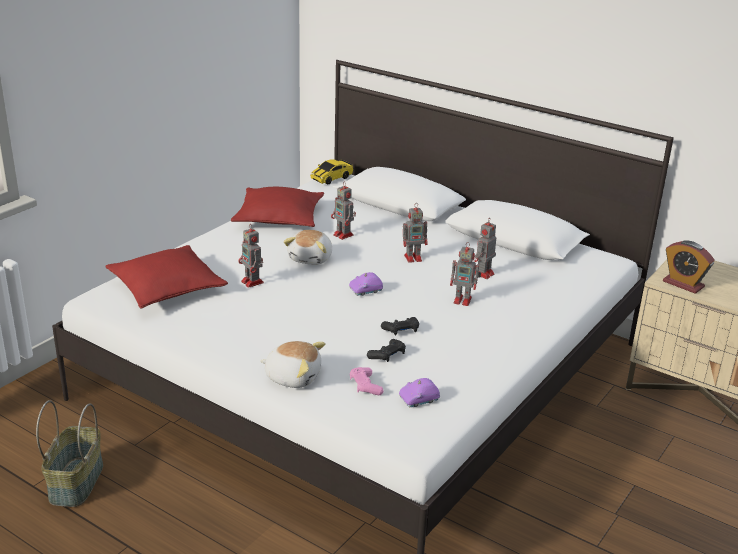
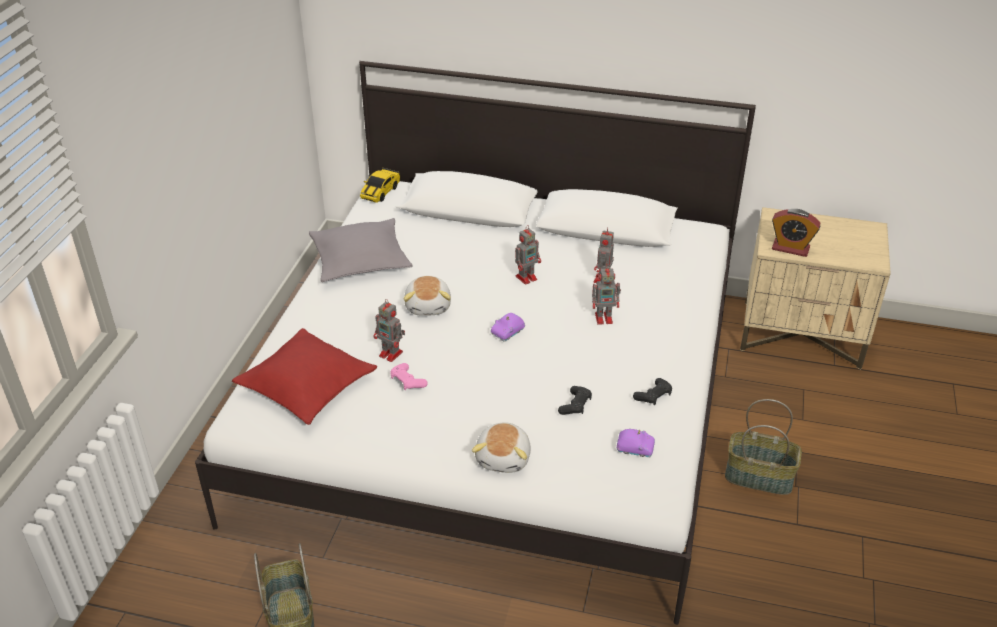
camera: 20 degrees left, 10 degrees up
(279, 218) = (360, 260): red pillow -> grey pillow
(293, 376) = (504, 458): plush toy -> plush toy turned 105 degrees clockwise
(344, 235) = (441, 266): toy robot -> none
(365, 386) = (578, 448): pink game controller -> pink game controller (407, 381)
(401, 330) = (570, 371): black game controller -> black game controller (653, 396)
(419, 400) = (635, 448): purple toy car -> purple toy car turned 120 degrees counterclockwise
(581, 495) = (759, 476): none -> basket

